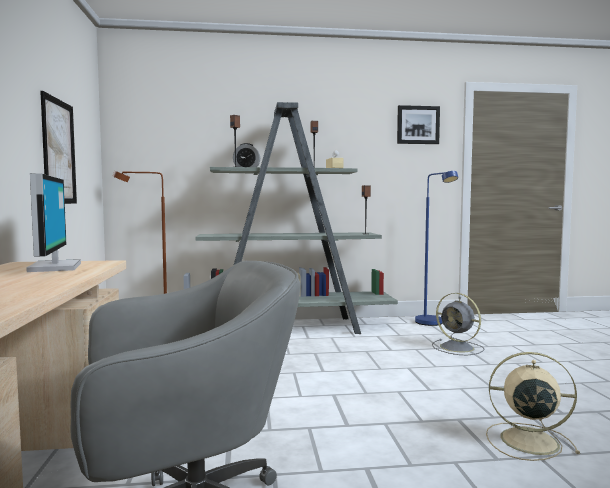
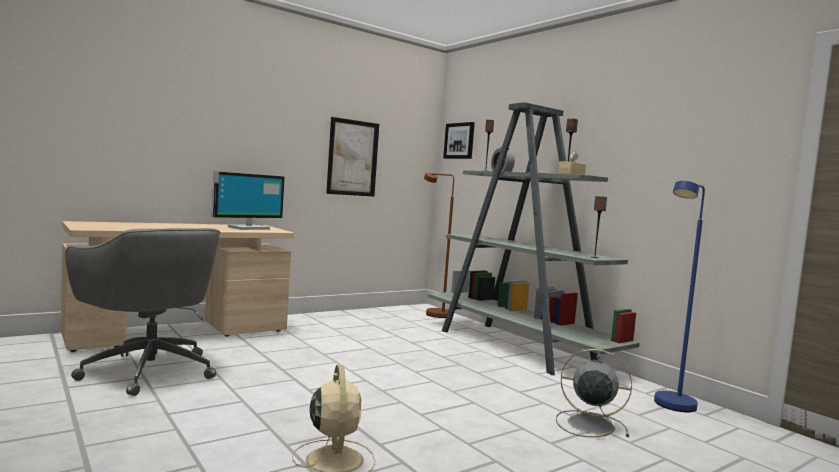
camera: 60 degrees right, 0 degrees up
(418, 125) = (723, 112): picture -> picture (459, 141)
(458, 348) = (588, 424): grey fan -> grey fan turned 90 degrees clockwise

